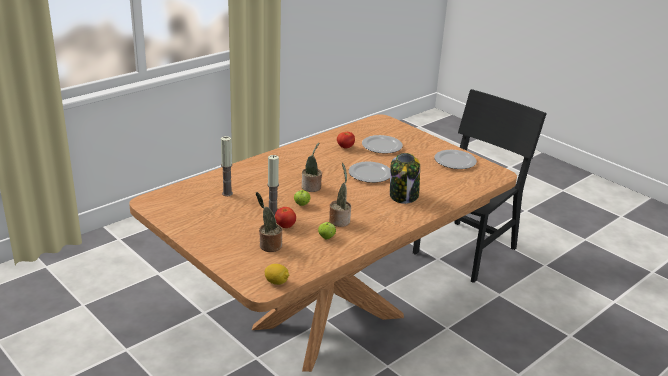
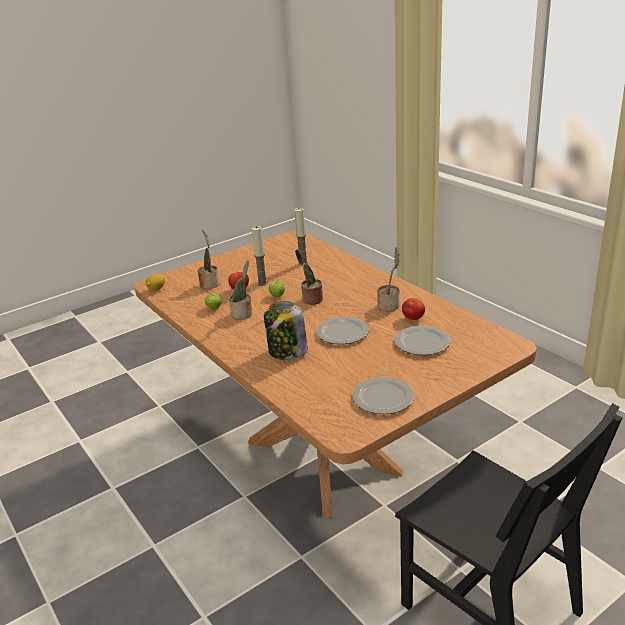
camera: 100 degrees right, 0 degrees up
(324, 155) = (389, 305): none -> potted plant

